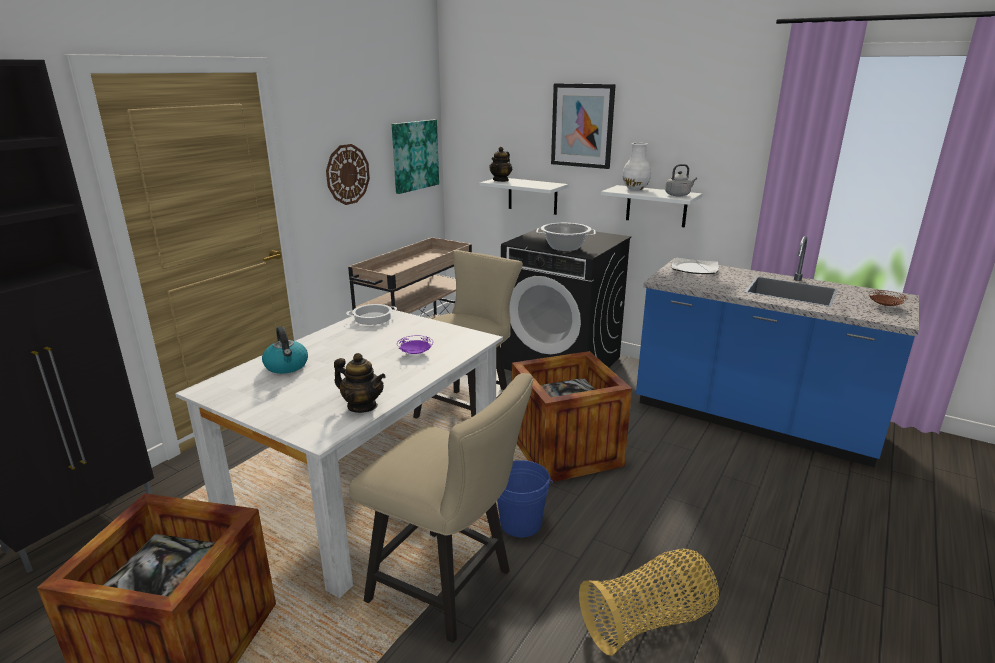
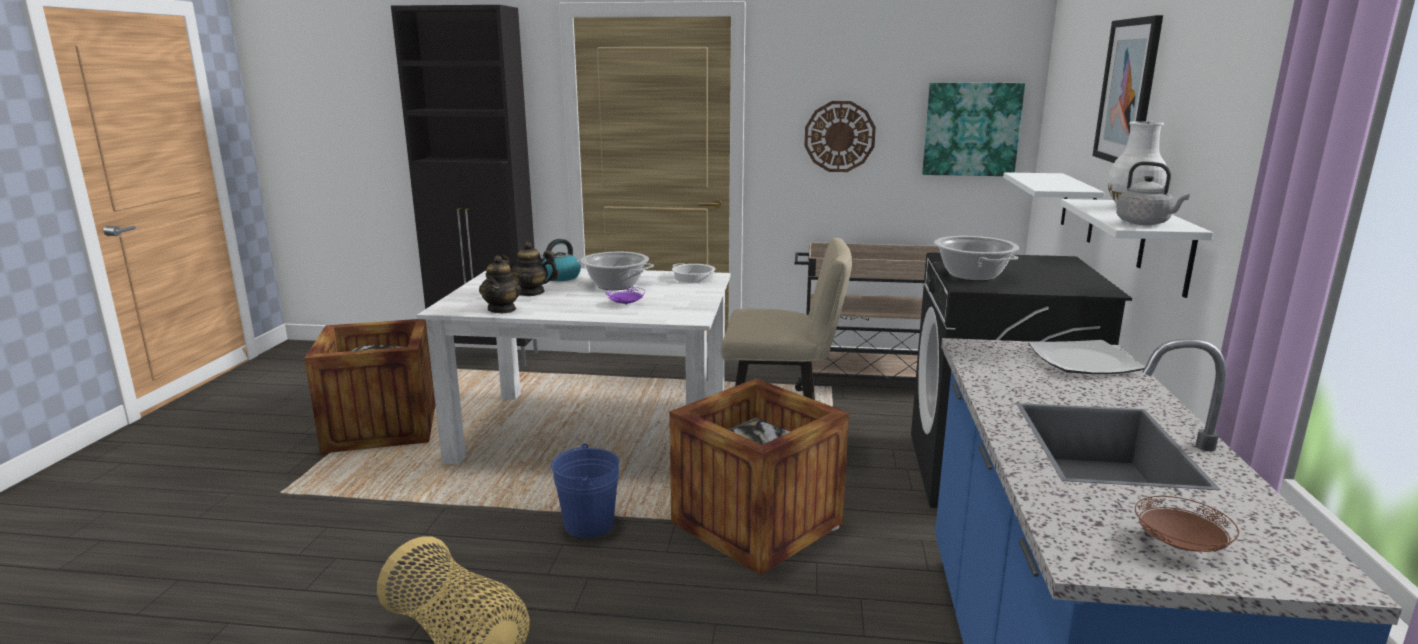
camera: 65 degrees right, 5 degrees down
(352, 348) = (615, 285): none -> cooking pot
(449, 588) = (471, 509): beige chair -> none
(501, 180) = (1039, 175): teapot -> teapot (531, 292)

